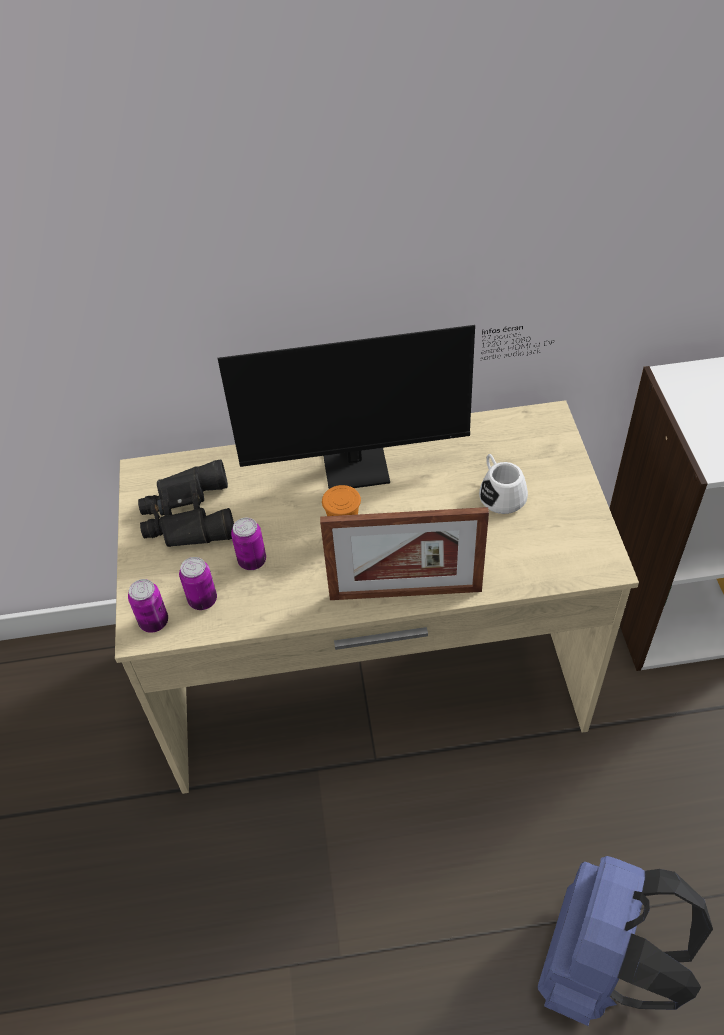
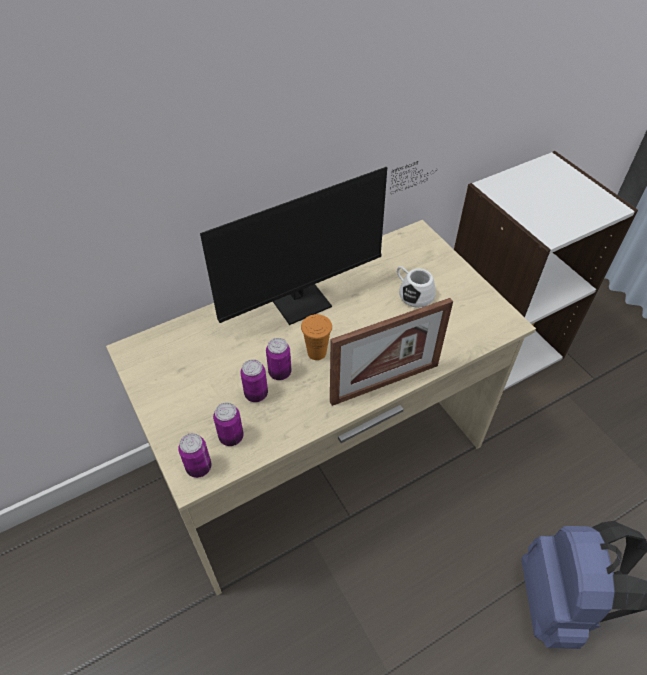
camera: 25 degrees left, 0 degrees up
(187, 516) = (185, 375): black binoculars -> none
(290, 544) = (280, 372): none -> can

